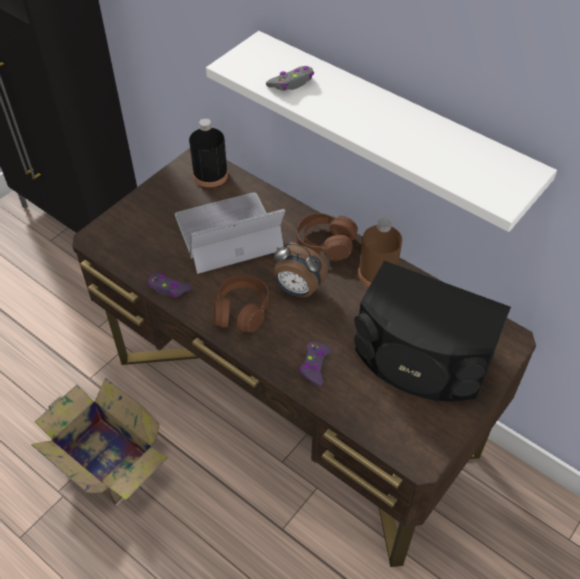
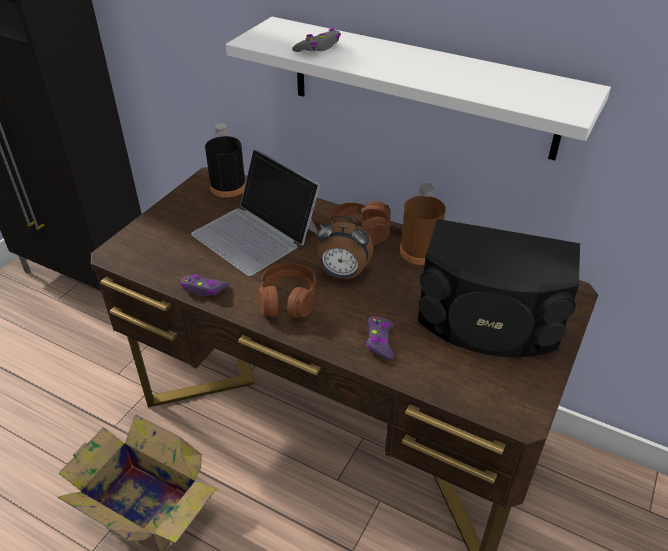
camera: 10 degrees left, 10 degrees down
(227, 233) = (257, 234): laptop -> laptop turned 105 degrees counterclockwise

